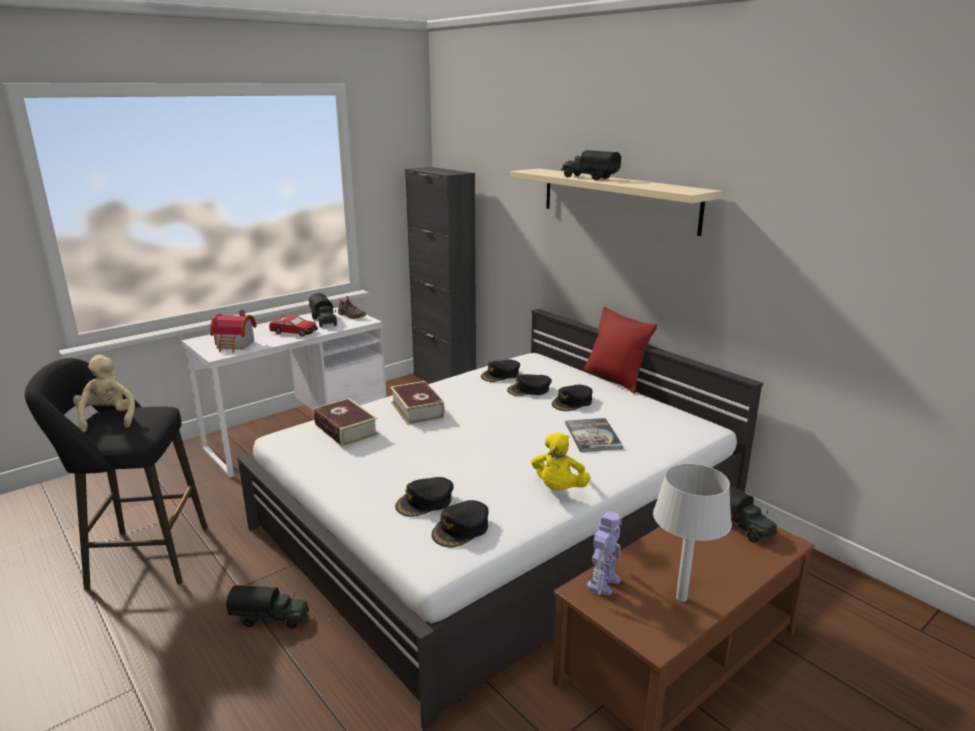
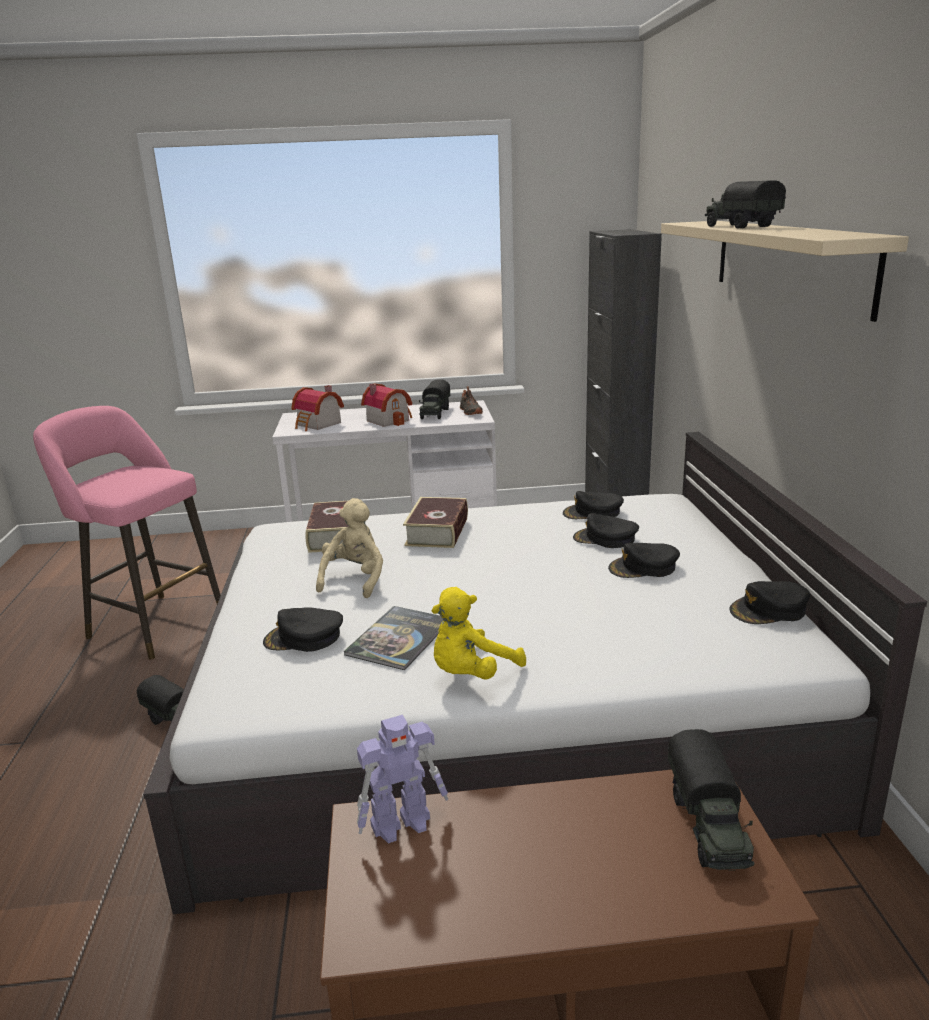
camera: 35 degrees right, 0 degrees up
(108, 419) = (123, 472): beige plush toy -> beige plush toy (354, 579)
(141, 557) = (151, 624): black stool -> pink stool
(294, 332) = (389, 420): toy car -> toy house
(461, 529) = (297, 682): black cap -> black cap (769, 610)
(593, 436) = (613, 618): book -> book (399, 638)
(615, 379) = (751, 551): red pillow -> none
(681, 598) = (475, 896): grey table lamp -> none

